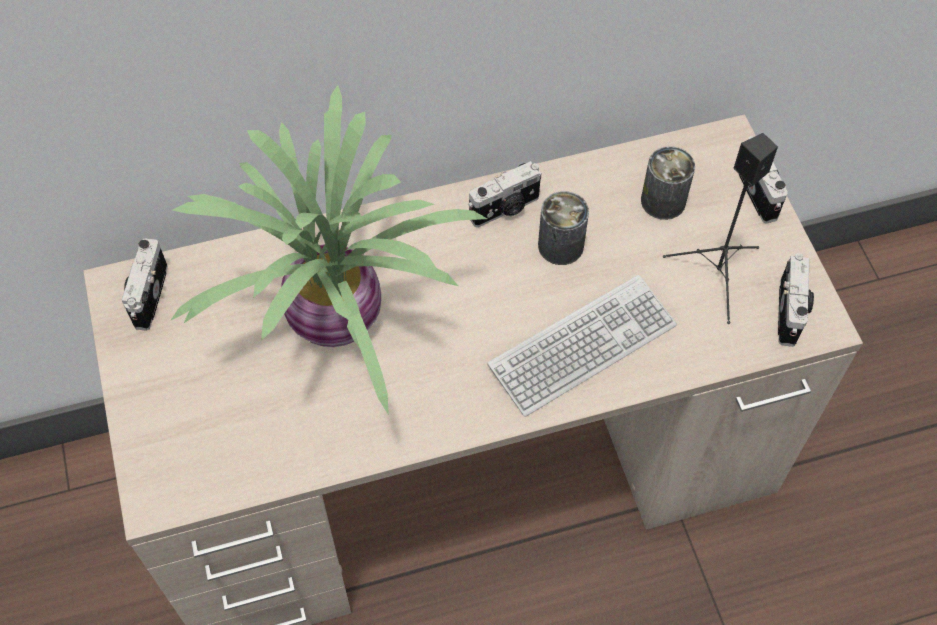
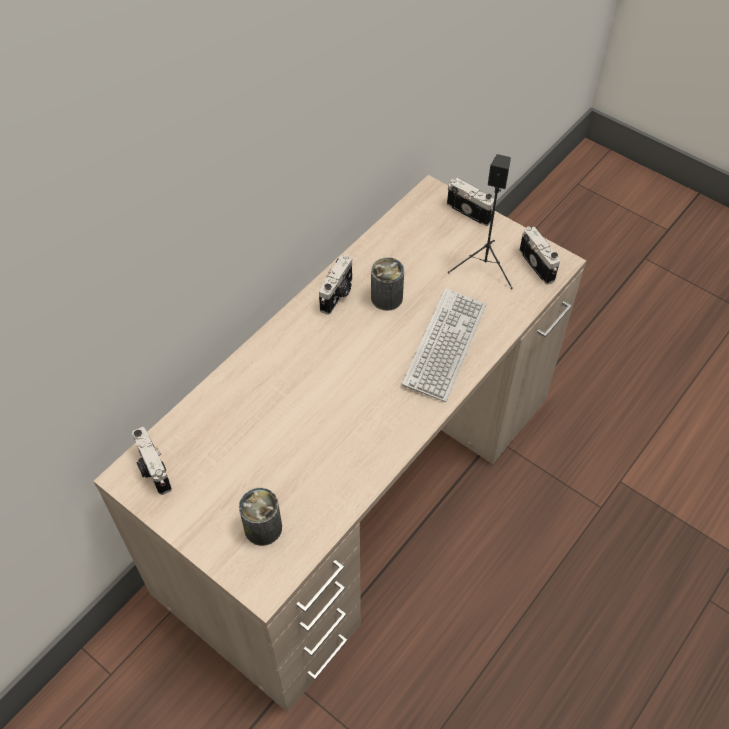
camera: 35 degrees left, 5 degrees down
(334, 322) = (289, 416): potted plant -> none
(663, 201) = (423, 243): can -> can (263, 528)

